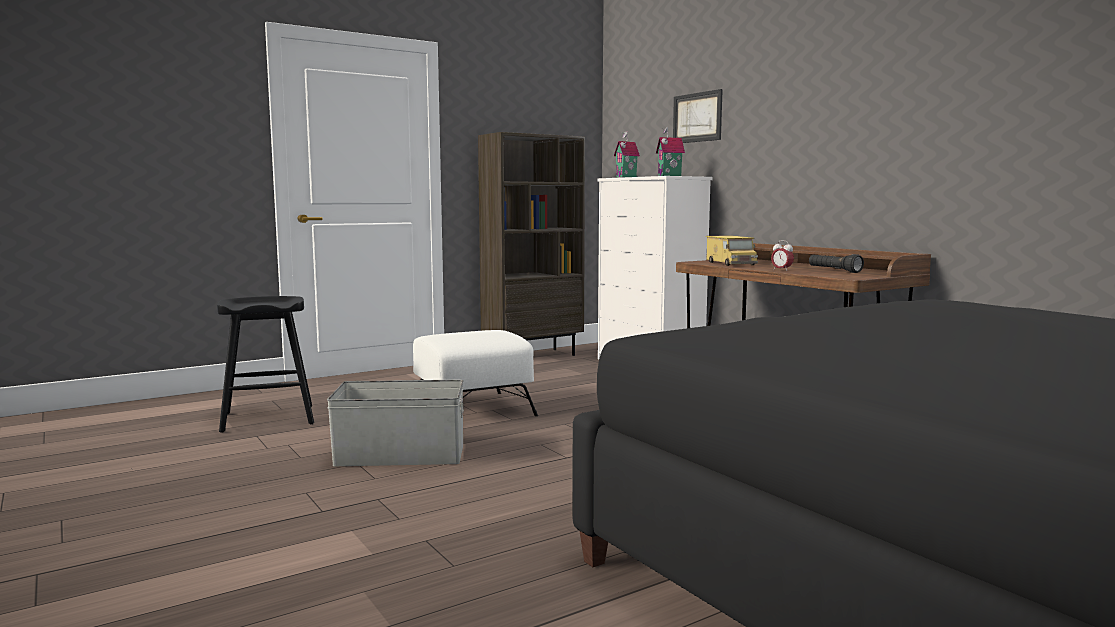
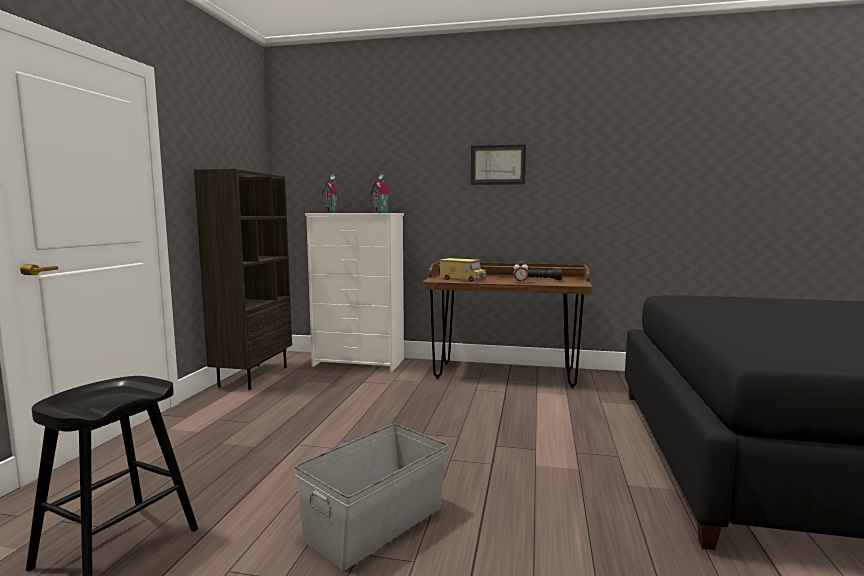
camera: 45 degrees left, 0 degrees up
(473, 409) = (325, 446): white ottoman -> none
(697, 117) = (383, 166): picture -> picture (498, 165)

